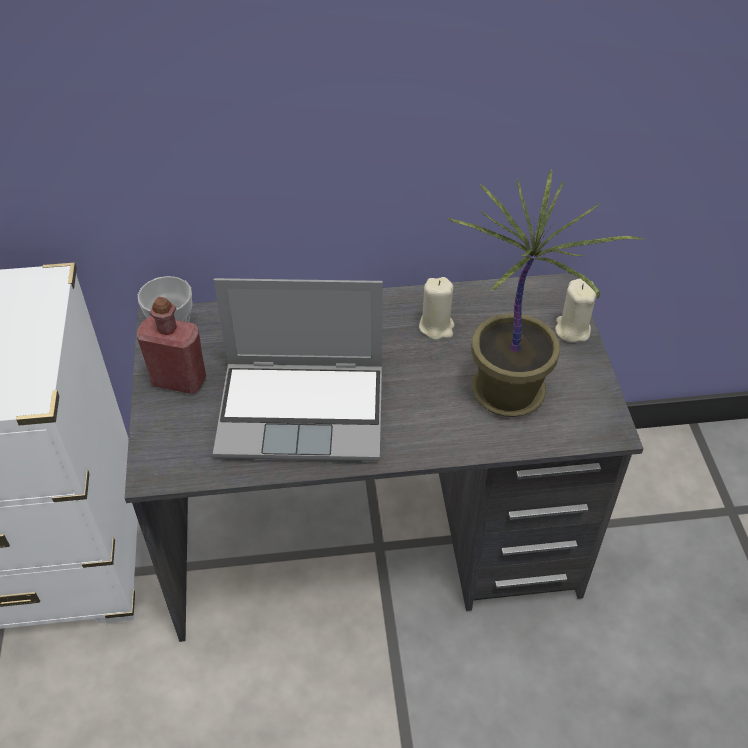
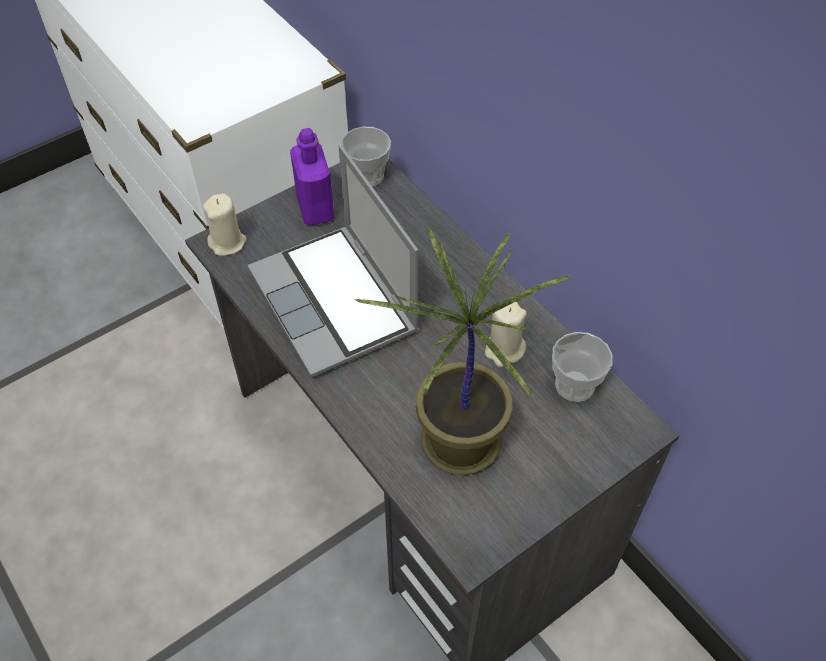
camera: 60 degrees right, 5 degrees up
(179, 380) = (315, 209): red bottle -> purple bottle
(498, 303) = (574, 385): none -> cup
(572, 330) = (588, 464): beige candle -> beige candle (228, 242)

